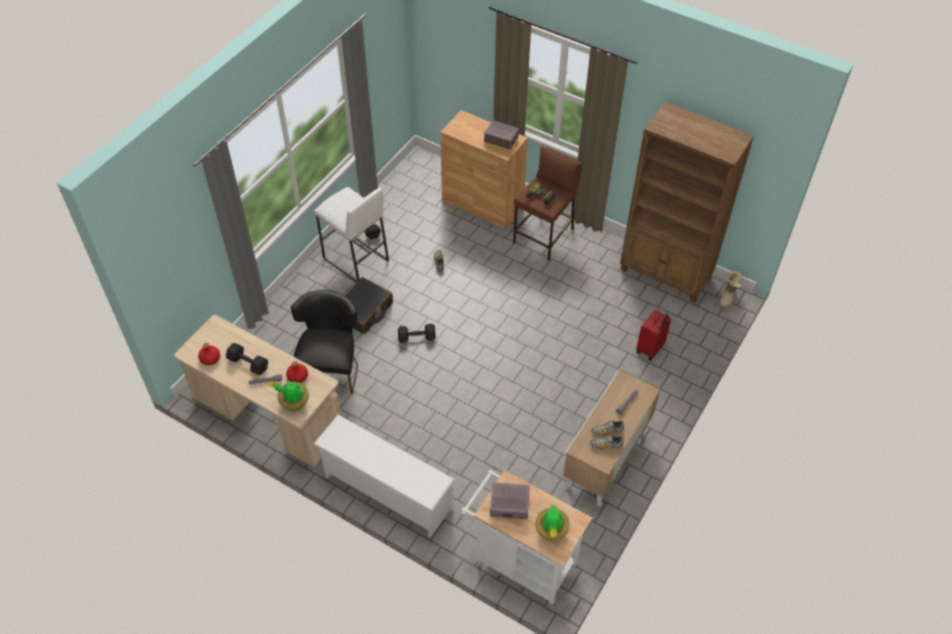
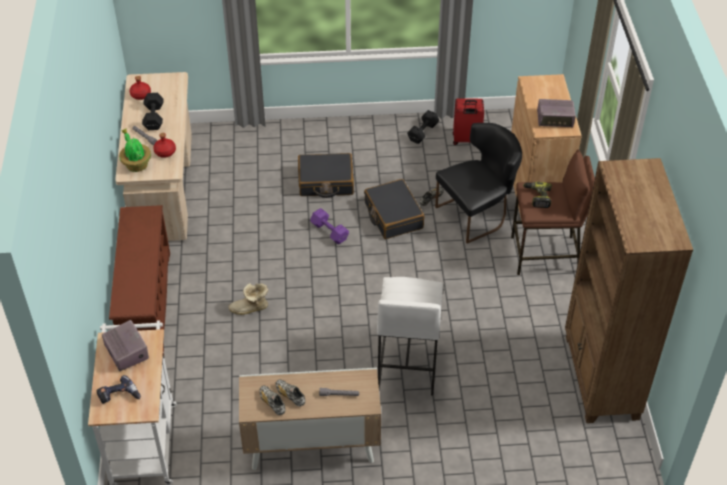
camera: 55 degrees right, 5 degrees down
(331, 368) = (245, 196): black chair -> black chair (477, 214)
(355, 260) = (377, 144): white stool -> white stool (406, 365)
(386, 493) = (145, 304): white shoe rack -> brown shoe rack
(417, 338) = (330, 232): black dumbbell -> purple dumbbell
(435, 292) = (393, 216): none -> black suitcase
(501, 140) = (555, 119): radio -> radio turned 75 degrees counterclockwise
(551, 531) = (119, 397): potted plant -> power drill
(650, 349) = (484, 415): red suitcase -> red suitcase (466, 140)
(728, 297) = (626, 450): boot -> boot (250, 309)

